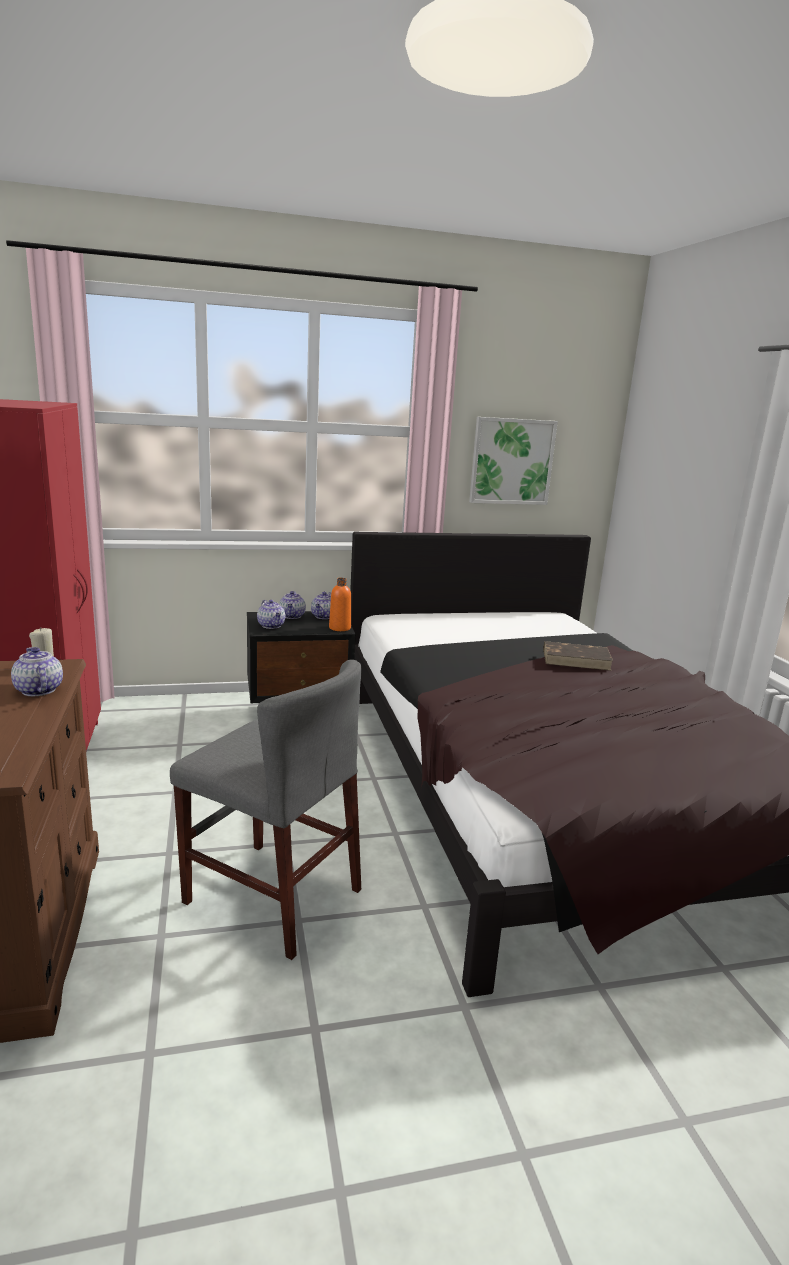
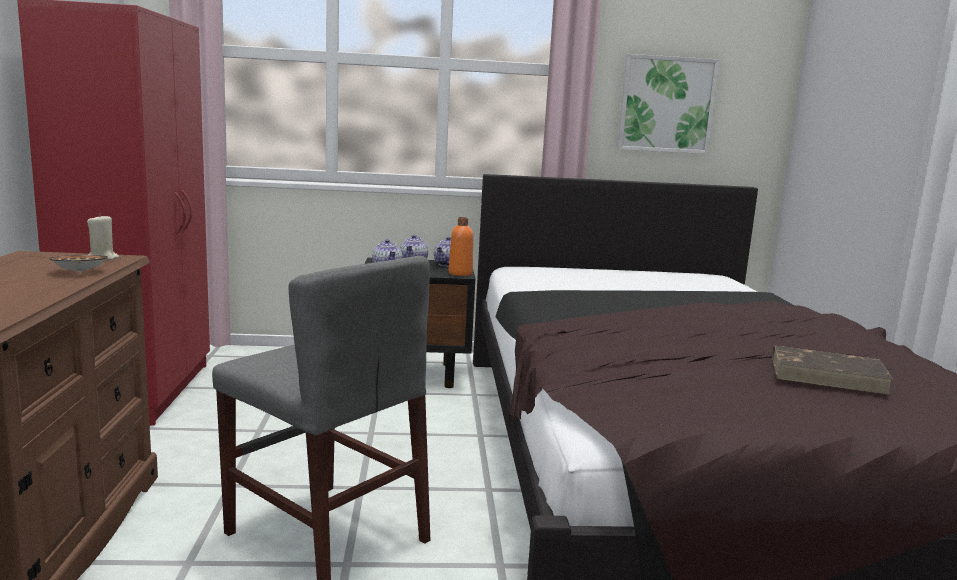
camera: 10 degrees right, 5 degrees down
(38, 690) = (80, 272): teapot -> bowl
(576, 659) = (723, 307): brown book -> brown book (828, 375)

